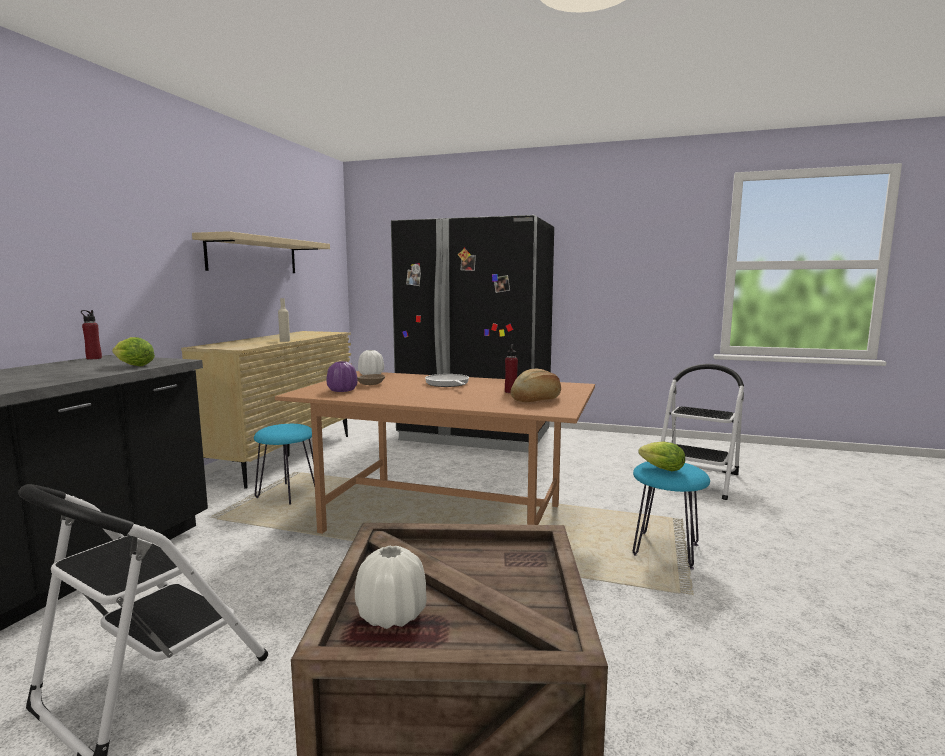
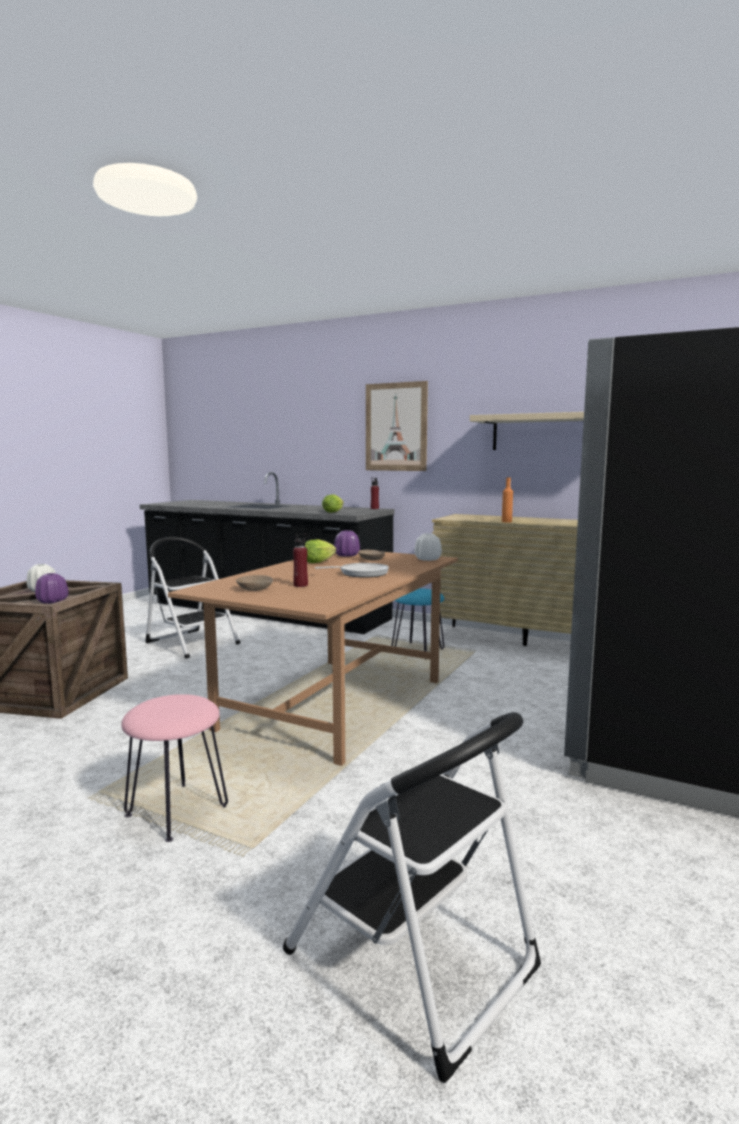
camera: 100 degrees right, 0 degrees up
(86, 232) = (396, 427): none -> picture
(285, 341) = (506, 521): beige bottle -> orange bottle
(496, 560) = (52, 601): none -> purple vase
(536, 399) = (254, 589): bread -> beige bowl
(659, 468) = (172, 698): lettuce -> lettuce (319, 562)
(666, 550) = (176, 811): turquoise stool -> pink stool

